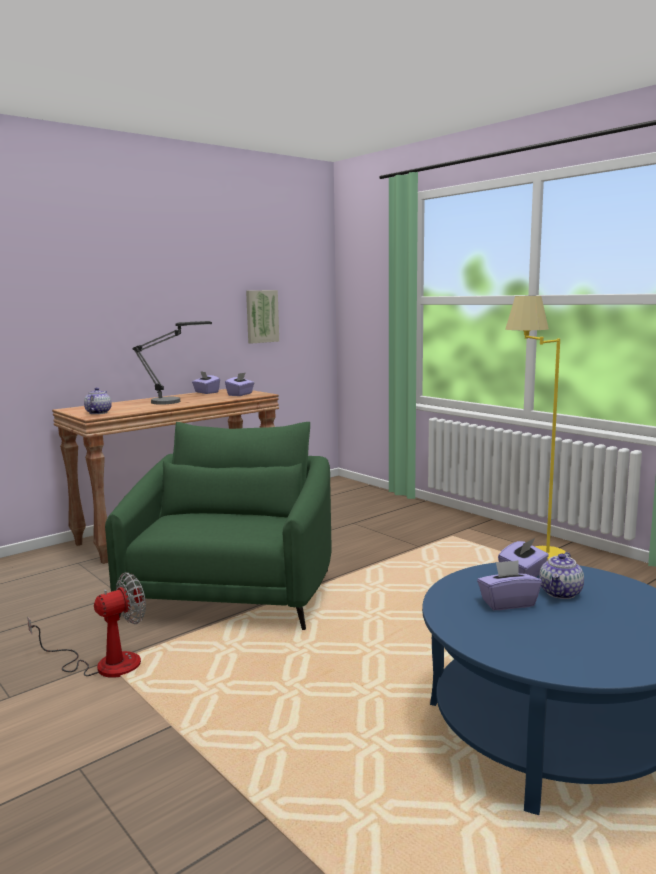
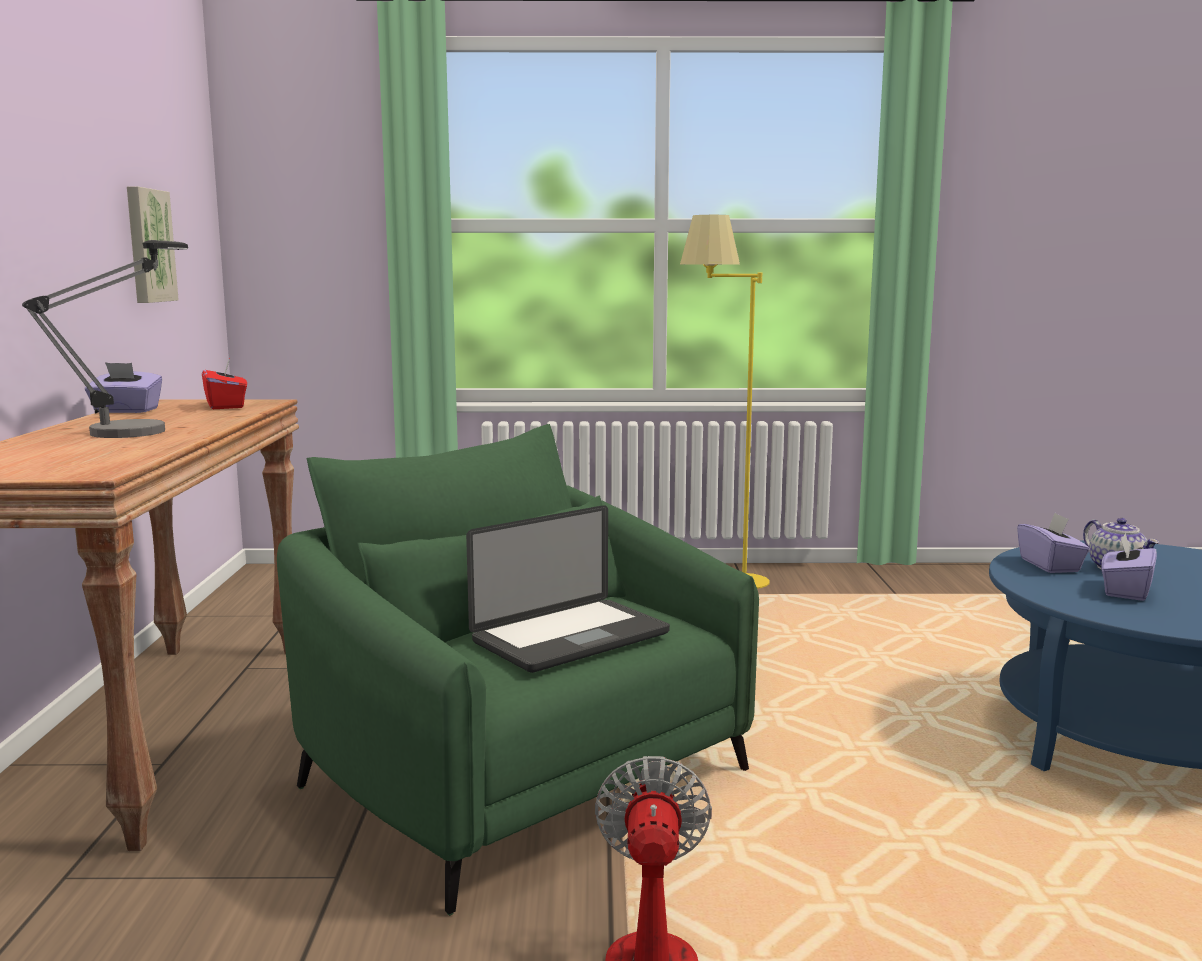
camera: 50 degrees left, 0 degrees up
(98, 413) = (69, 466): teapot -> none
(217, 526) = (571, 638): none -> laptop
(240, 394) = (226, 406): purple tissue box -> red tissue box

